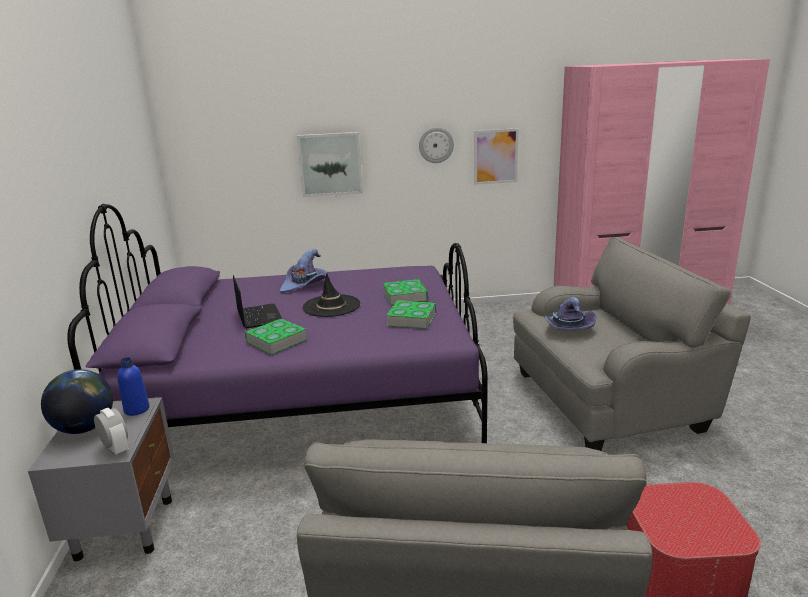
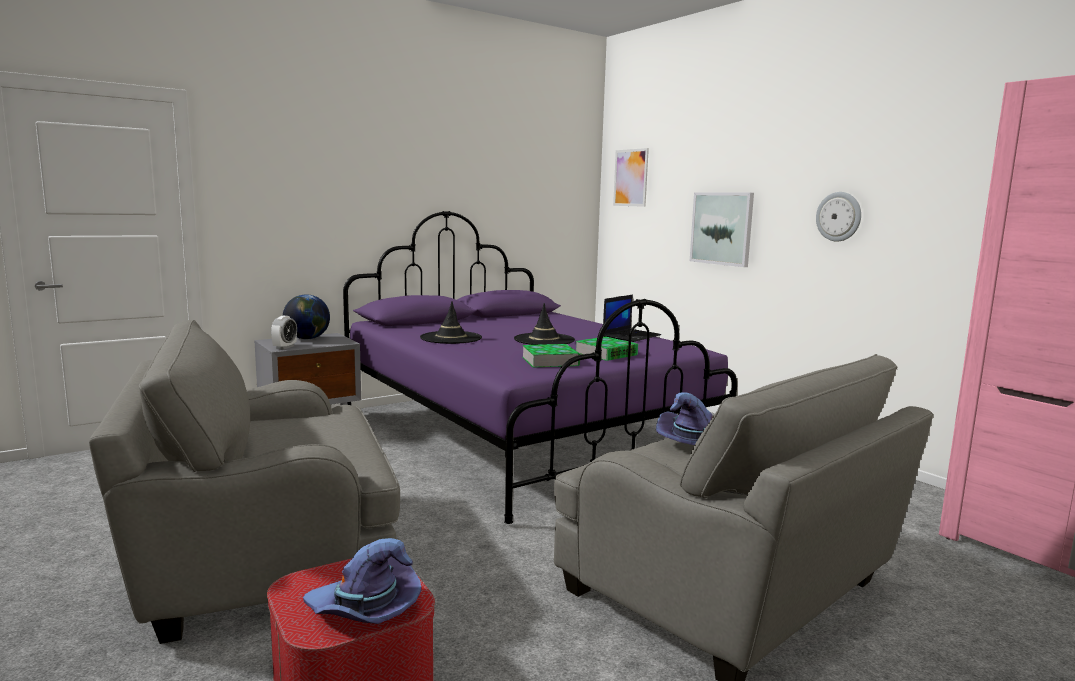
camera: 60 degrees right, 10 degrees down
(137, 409) = (337, 342): blue bottle -> none
(258, 316) = (493, 329): laptop -> laptop (631, 336)
(276, 341) = (451, 338): book -> black hat
(305, 285) = (582, 329): purple hat -> purple hat (364, 611)
(495, 156) = (922, 242): picture -> picture (630, 177)

